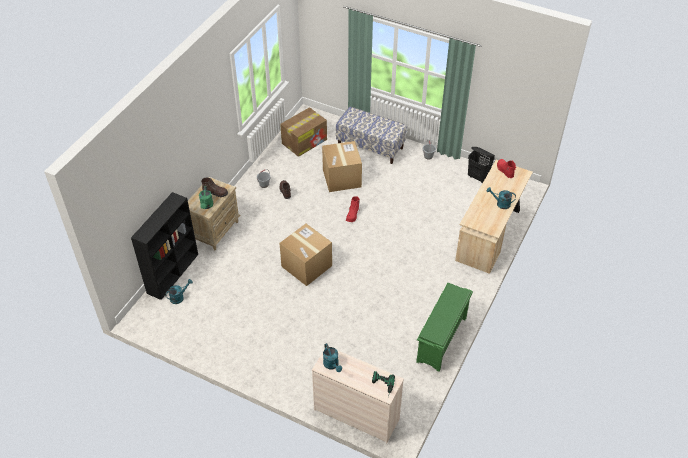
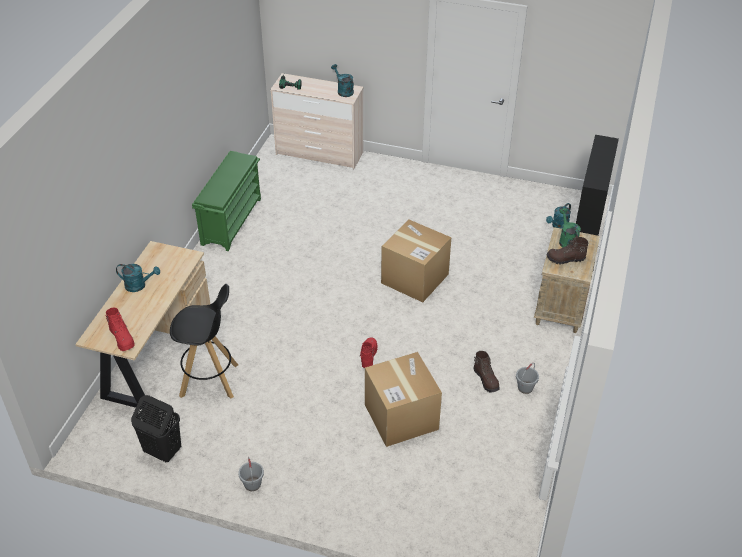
camera: 170 degrees right, 5 degrees down
(304, 141) = (491, 486): cardboard box -> none
(370, 146) = (364, 491): bench -> none
(453, 212) = (210, 380): none -> black stool

